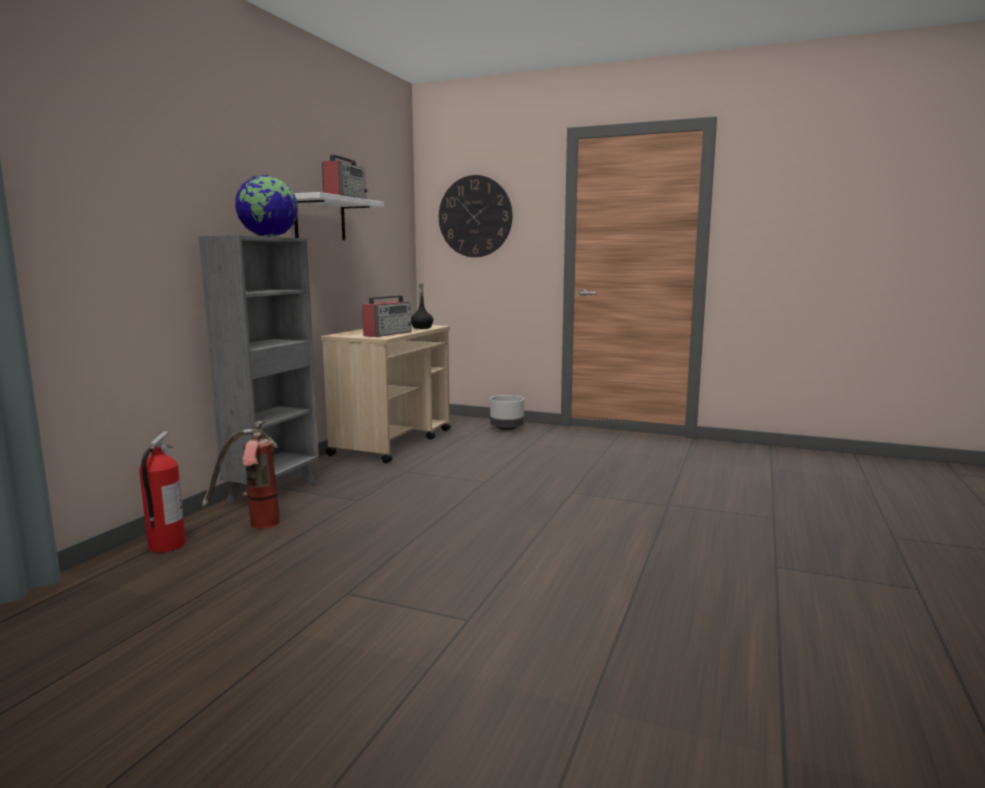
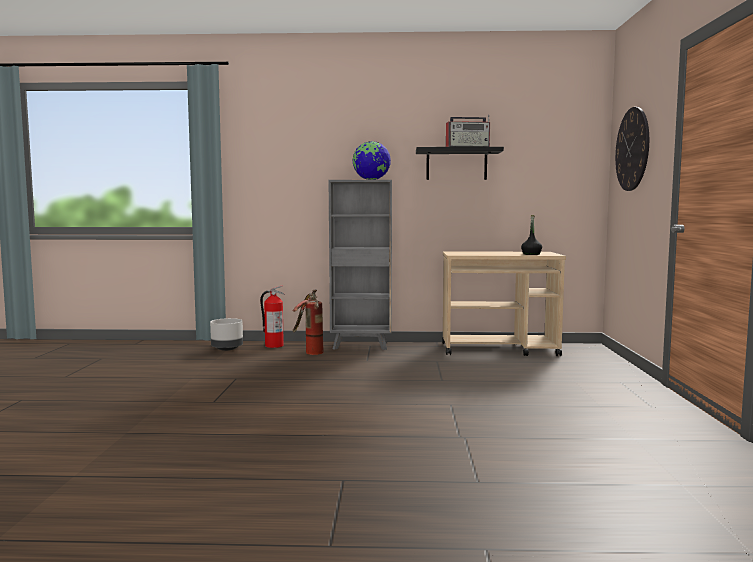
camera: 70 degrees right, 5 degrees down
(320, 219) = (456, 164): white shelf -> black shelf
(388, 334) = (477, 254): radio -> none
(507, 428) = (605, 369): grey planter -> grey planter (227, 349)

